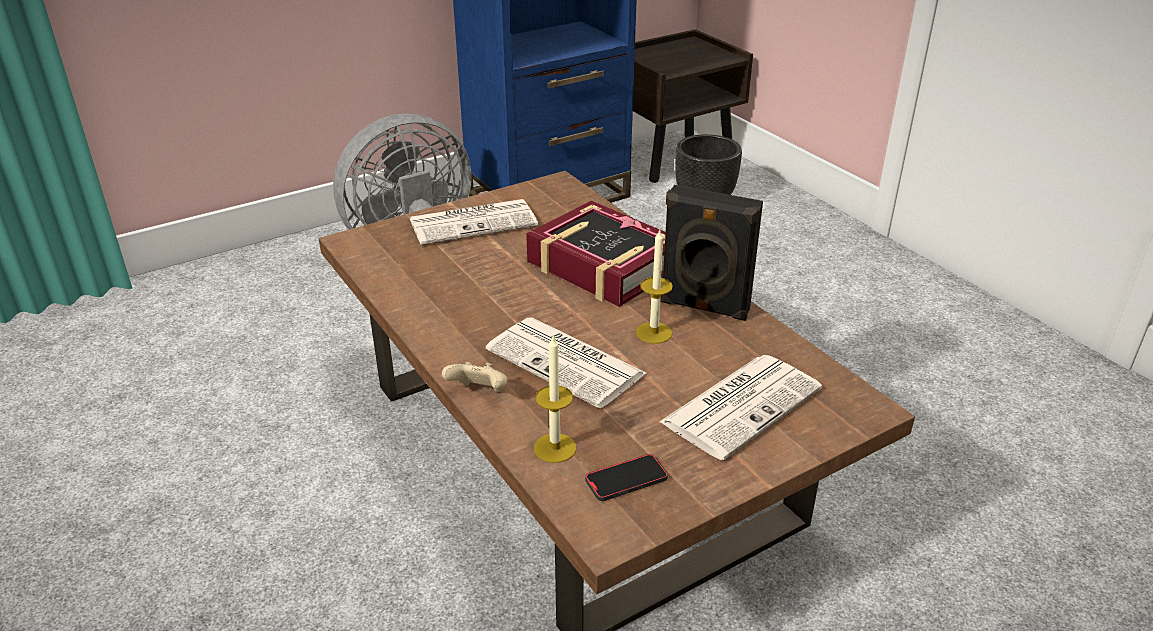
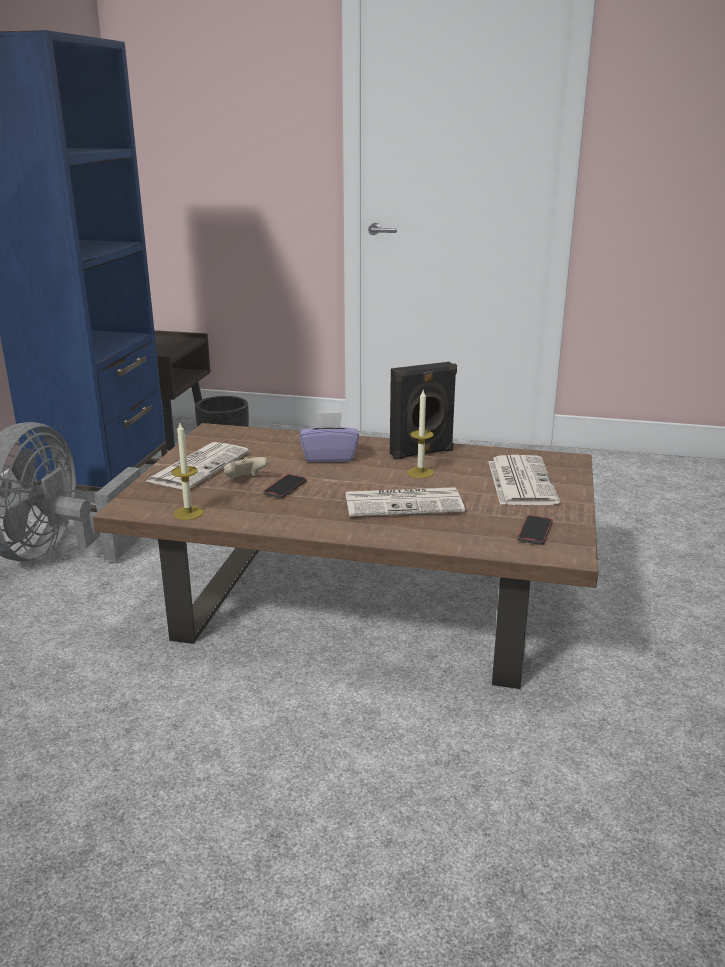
camera: 45 degrees left, 10 degrees down
(479, 393) = (387, 537): beige game controller -> beige game controller (244, 481)
(497, 284) = (285, 488): none -> phone
(555, 448) = (476, 538): candle -> candle (188, 513)
(603, 266) = (329, 456): book -> purple tissue box

